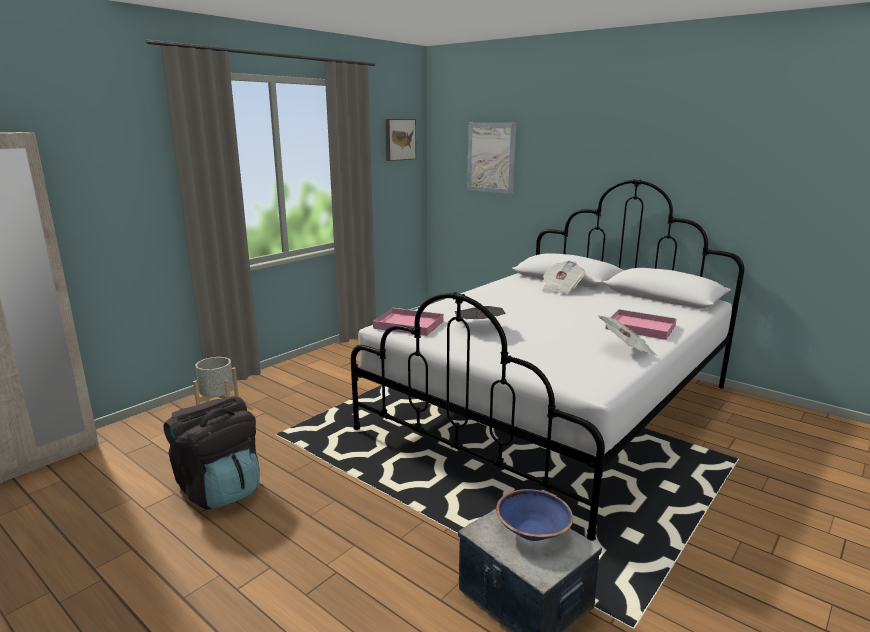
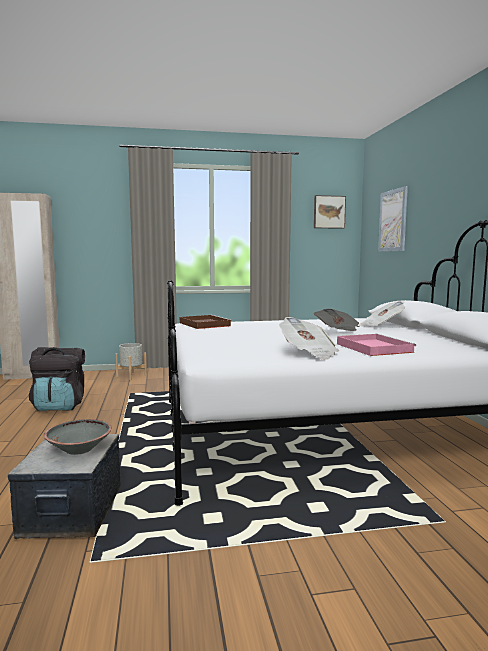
camera: 40 degrees right, 10 degrees down
(407, 324) = (204, 324): pink tray -> brown tray
(479, 327) = (243, 330): newspaper -> newspaper (338, 333)
(532, 531) = (79, 449): blue bowl -> grey bowl

